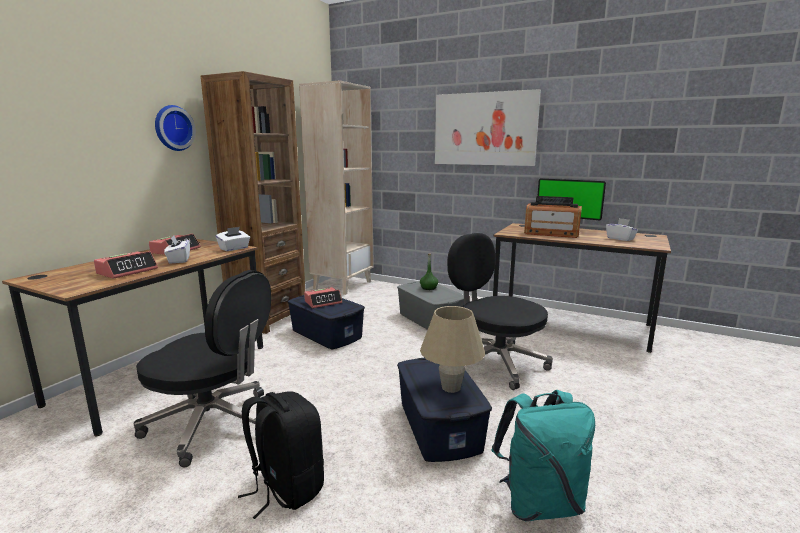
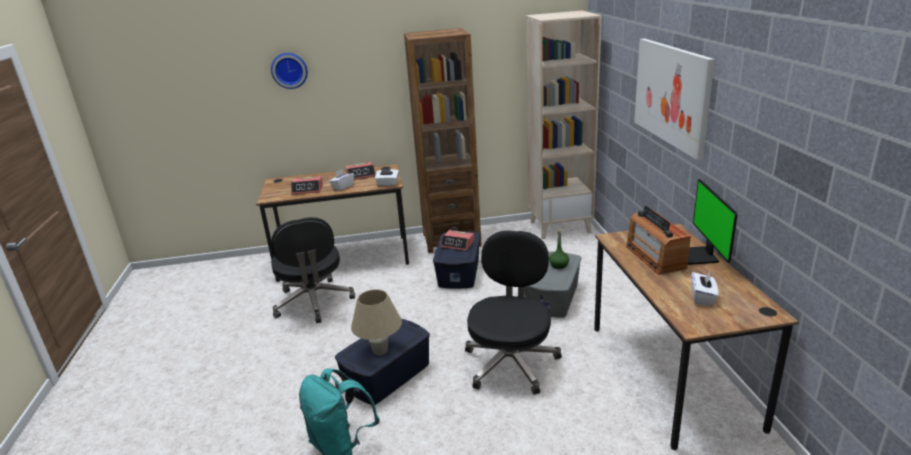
camera: 55 degrees right, 10 degrees up
(173, 128) = (379, 78): wall clock -> wall clock (289, 70)
(285, 488) = (284, 354): black backpack -> none

